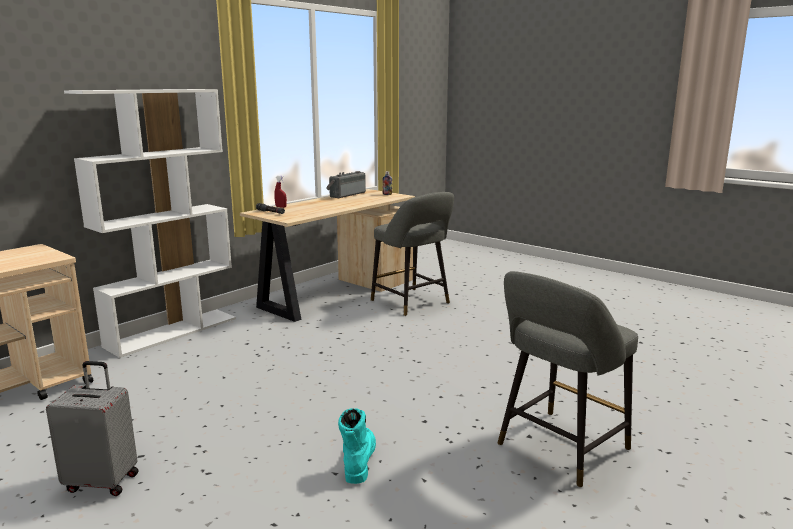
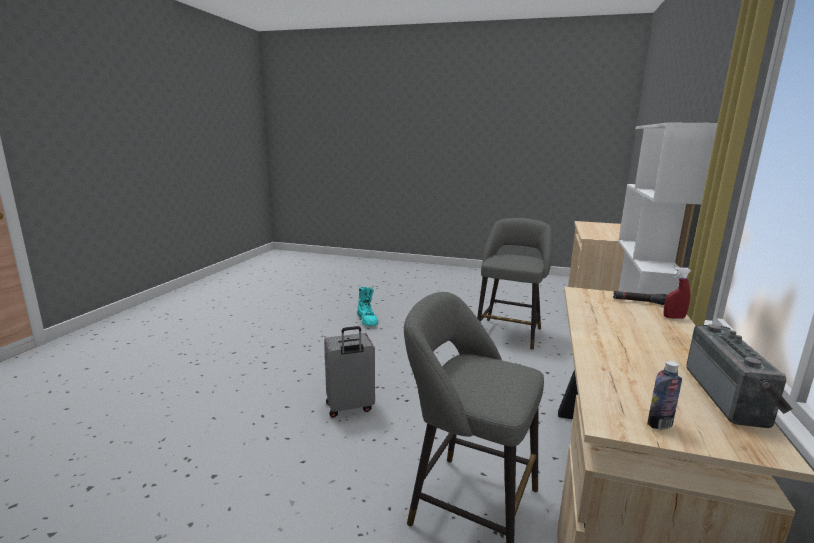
camera: 155 degrees right, 0 degrees up
(103, 481) = (467, 298): grey suitcase -> grey suitcase (349, 407)
(559, 449) = (254, 343): grey stool -> grey stool (509, 332)

